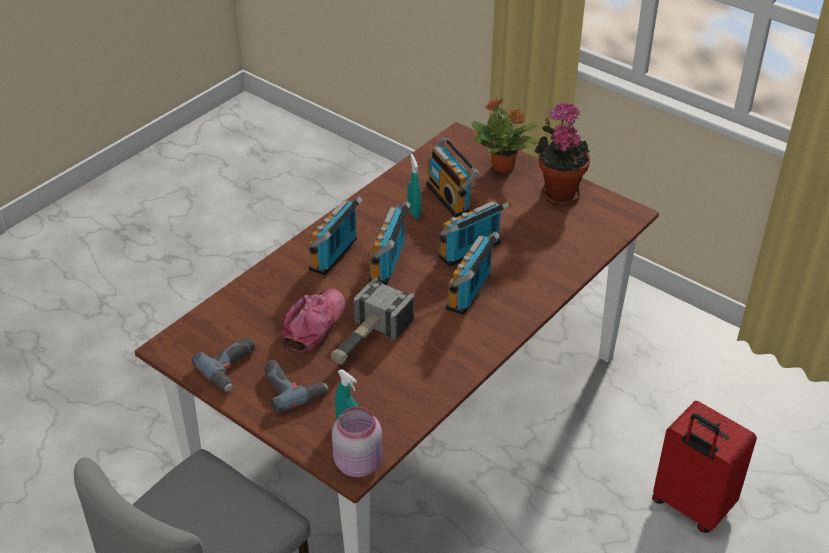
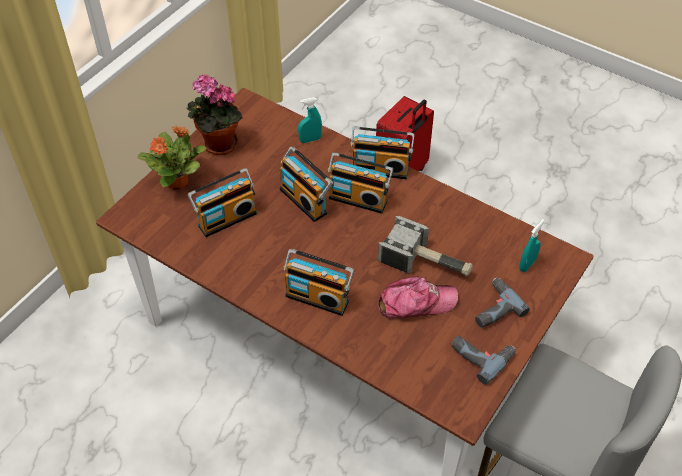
camera: 95 degrees left, 10 degrees up
(313, 325) = (416, 303): cap -> cap turned 150 degrees clockwise
(358, 462) = (560, 255): pink jar -> none
(389, 263) = (326, 256): radio -> radio (380, 168)
(414, 211) = (248, 243): turquoise spray bottle -> turquoise spray bottle (310, 139)

